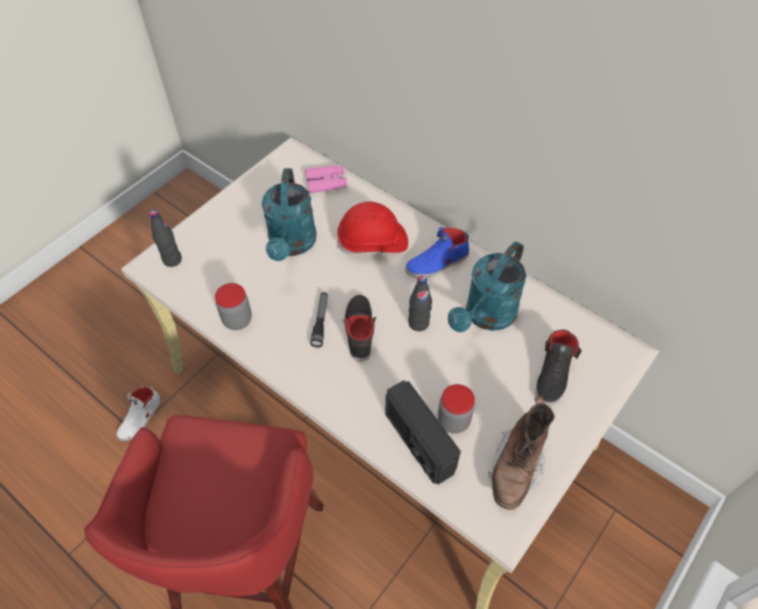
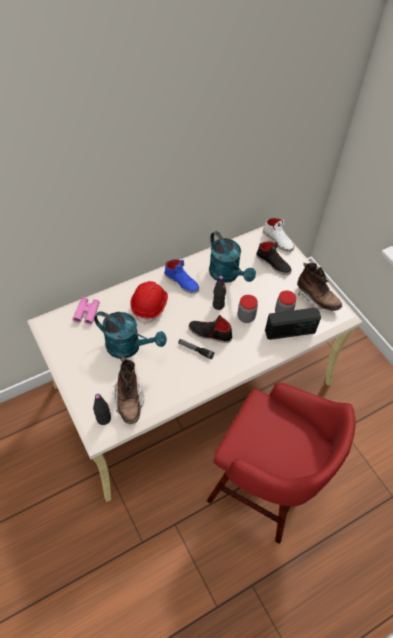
camera: 70 degrees left, 0 degrees up
(141, 418) = (134, 534): white shoe -> white shoe (278, 240)
(208, 275) = (129, 400): none -> brown boot
(237, 320) = (173, 393): jar -> jar (246, 317)
(437, 263) = (182, 281): blue shoe -> blue shoe turned 45 degrees counterclockwise

